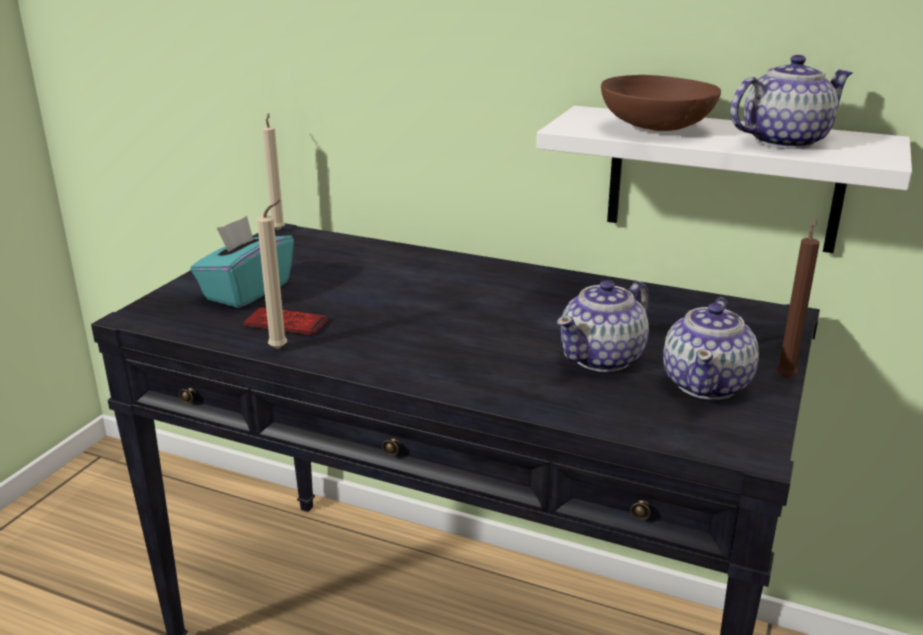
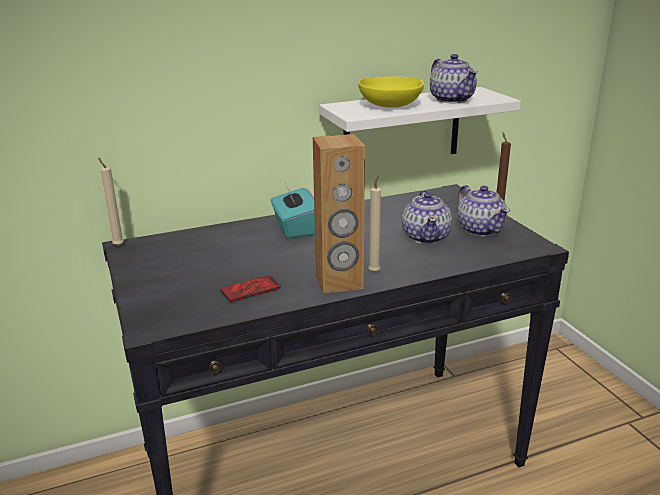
camera: 45 degrees left, 0 degrees up
(246, 291) = (185, 285): turquoise tissue box -> turquoise tissue box (294, 228)
(281, 348) = (279, 302): beige candle -> beige candle (374, 271)
(380, 359) = (339, 282): none -> brown speaker
(656, 127) = (389, 106): brown bowl -> yellow bowl
(783, 141) = (451, 99): teapot -> teapot turned 135 degrees clockwise

